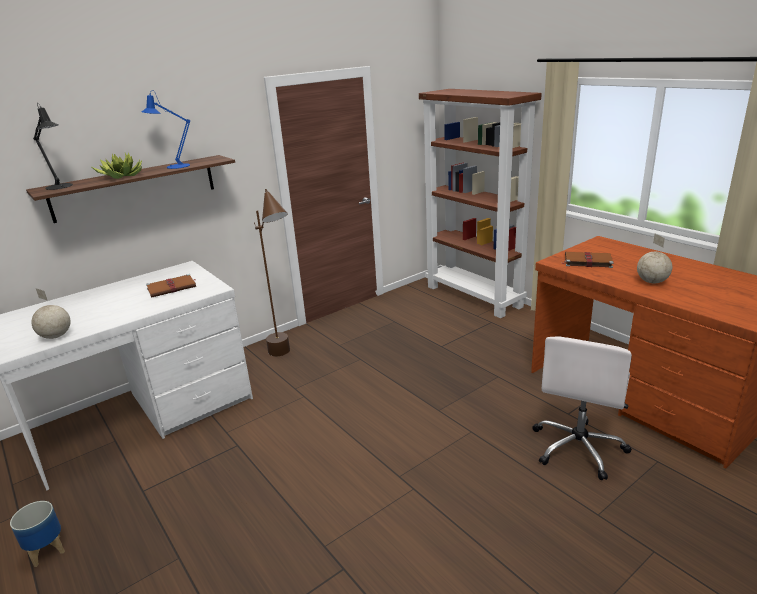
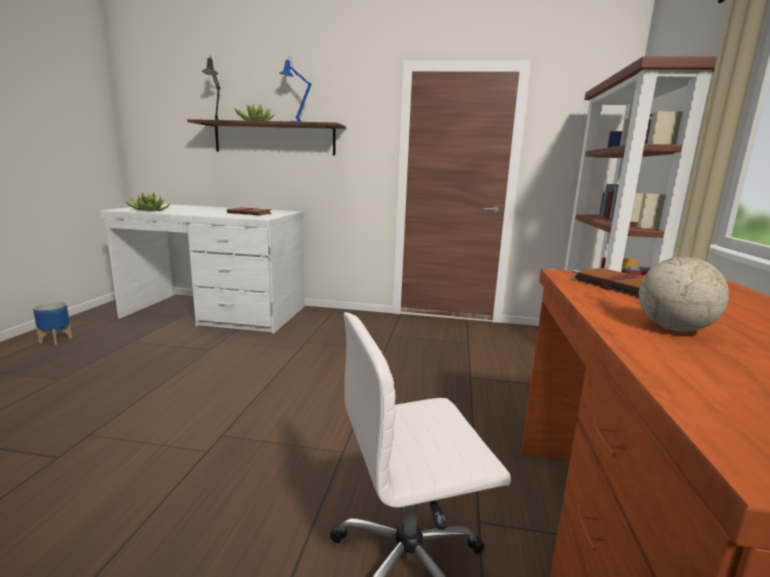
camera: 45 degrees right, 10 degrees down
(56, 336) = (149, 210): globe -> potted plant
(287, 358) = (342, 325): brown floor lamp -> none

